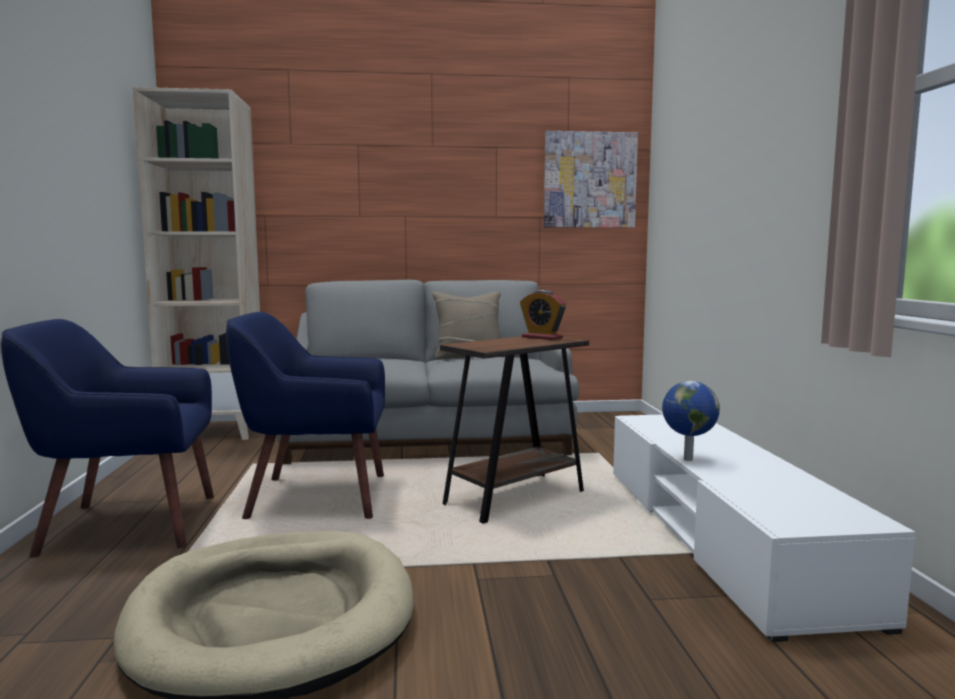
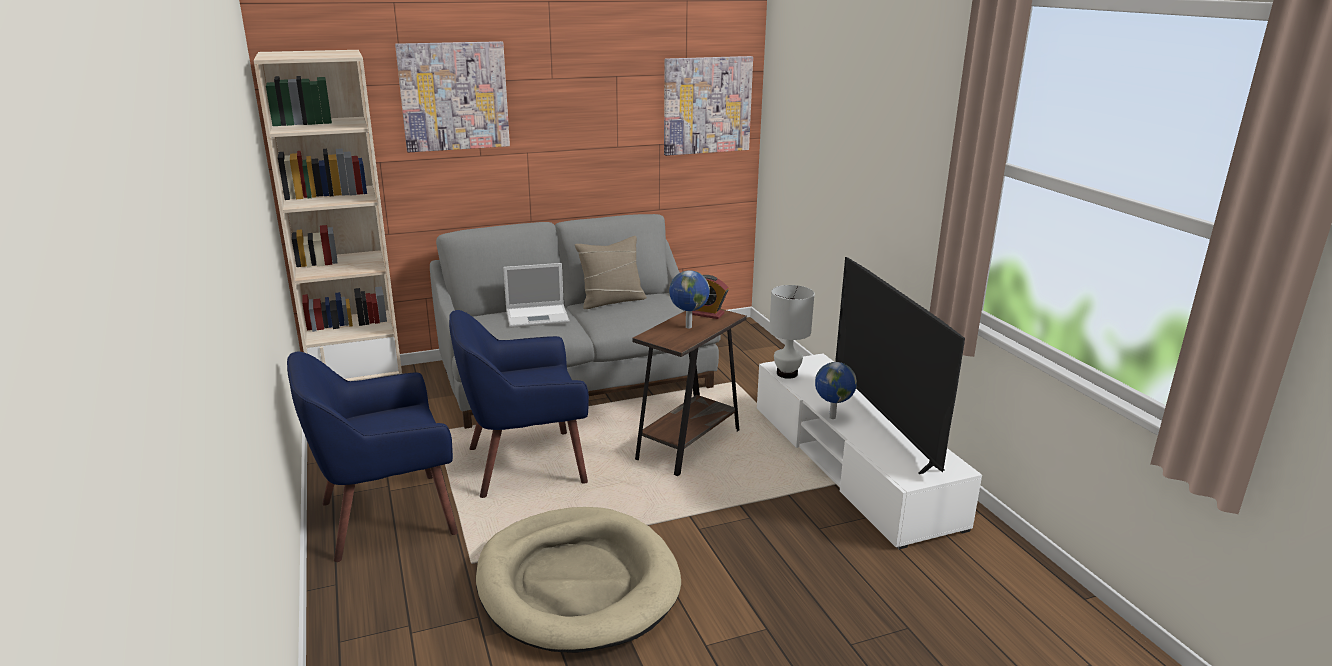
camera: 15 degrees left, 15 degrees up
(337, 157) = (454, 96): none -> picture
(384, 359) = (538, 316): none -> laptop
(511, 342) = (687, 327): none -> globe
(645, 424) = (787, 373): none -> white table lamp
(761, 470) = (884, 424): none -> television

